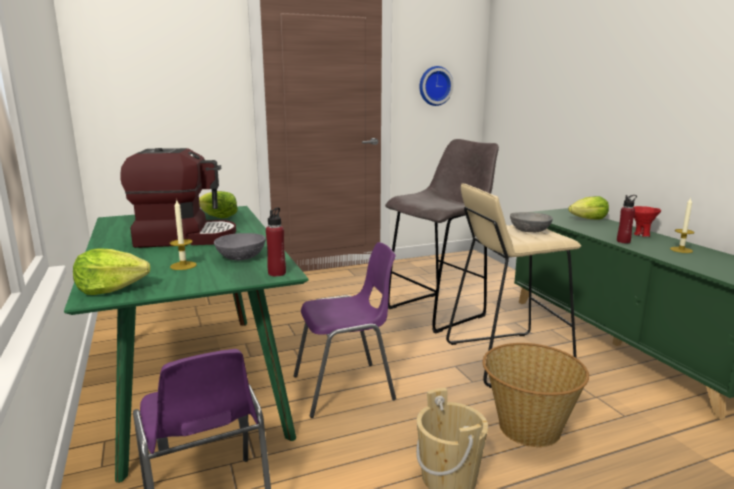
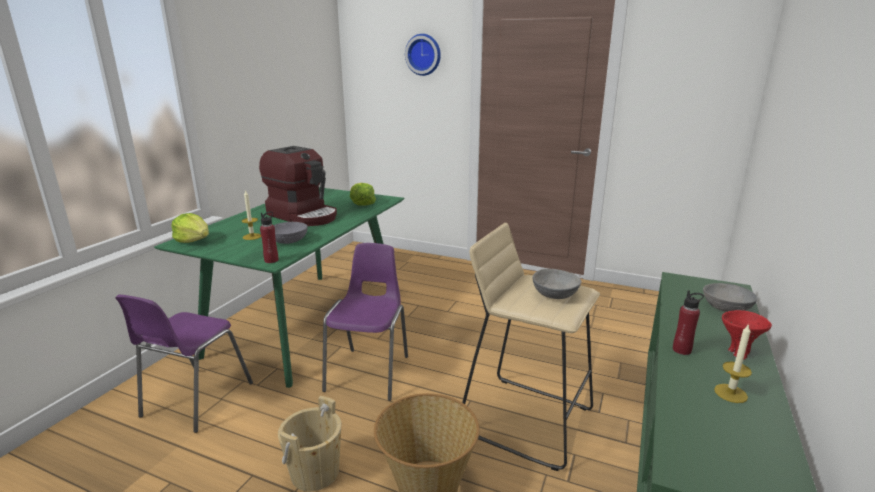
camera: 45 degrees right, 5 degrees up
(346, 388) = (369, 372): purple chair -> purple chair turned 105 degrees counterclockwise
(434, 86) = (677, 95): wall clock -> wall clock (424, 54)
(438, 311) = (547, 347): grey stool -> none
(588, 219) = (726, 308): lettuce -> grey bowl

